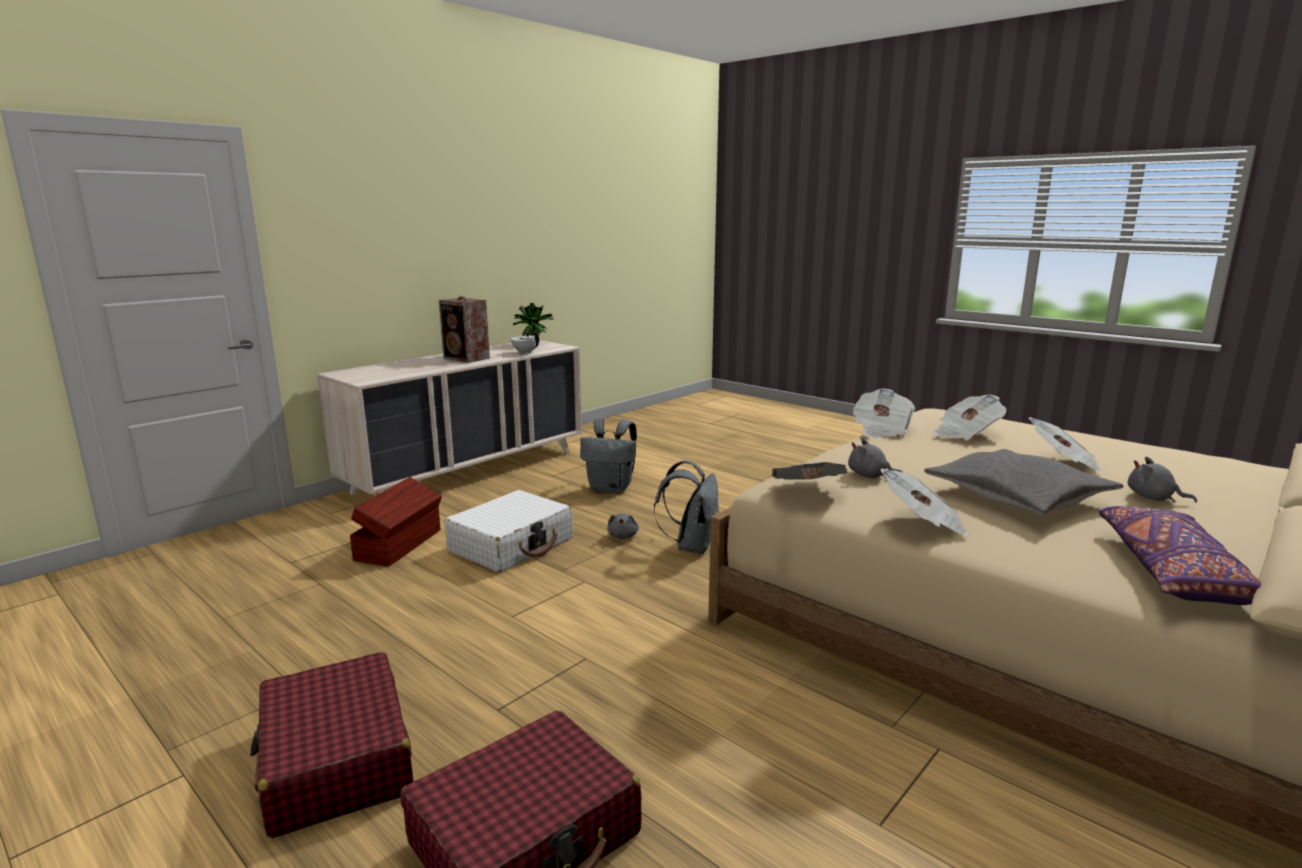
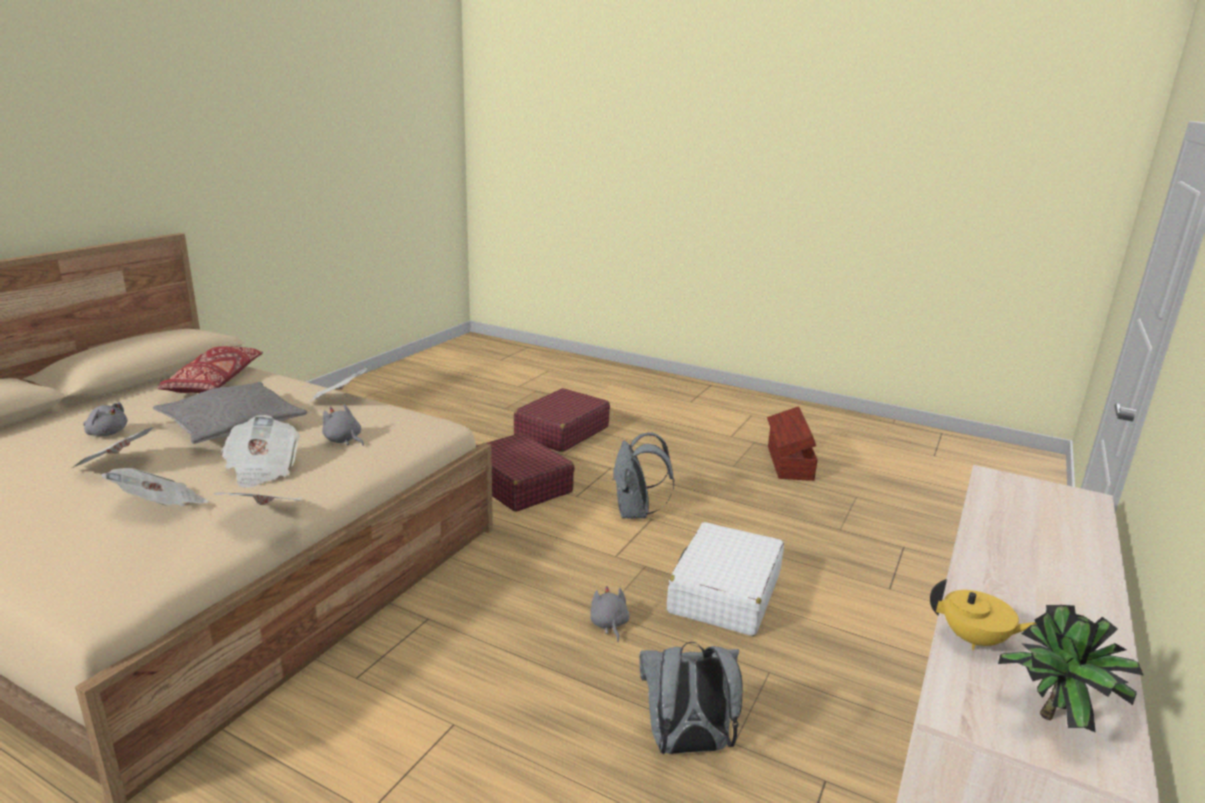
camera: 165 degrees right, 5 degrees up
(336, 761) = (670, 444): red suitcase -> red suitcase (518, 485)
(400, 544) = (840, 580): brown storage box -> brown storage box (788, 463)
(467, 358) = (1026, 584): speaker -> none
(525, 353) = (974, 640): white teapot -> yellow teapot
(691, 546) = (520, 617): grey backpack -> grey backpack (636, 513)
(807, 492) = (411, 419): newspaper -> newspaper (262, 470)
(870, 476) = (343, 440): grey plush toy -> grey plush toy turned 150 degrees counterclockwise
(1173, 572) = (215, 382): purple pillow -> red pillow

